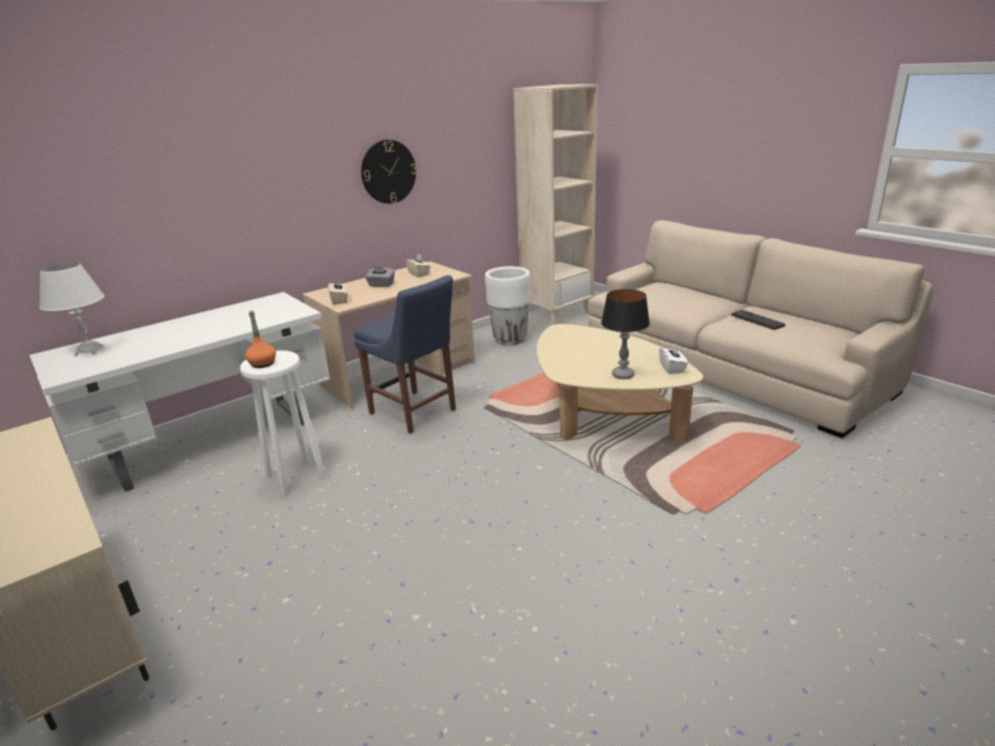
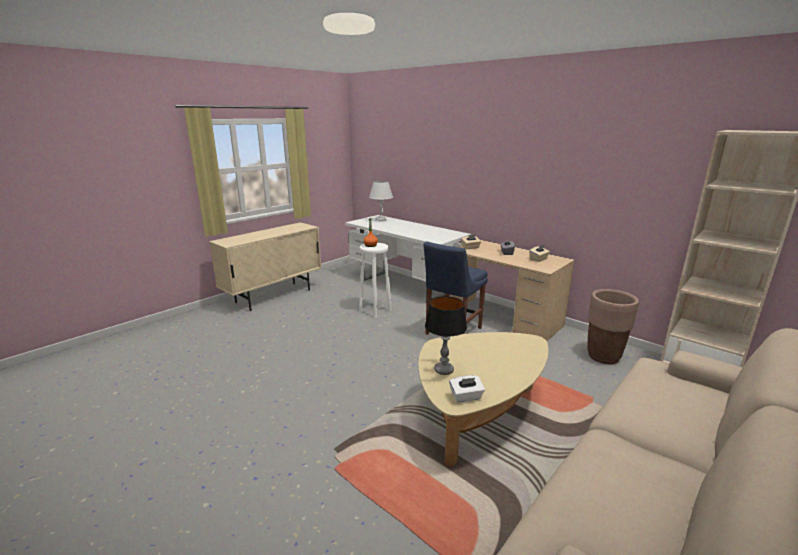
camera: 80 degrees right, 5 degrees down
(388, 172) = (560, 181): wall clock -> none
(510, 339) = (603, 357): white planter -> brown planter
(757, 320) = (634, 469): keyboard -> none

